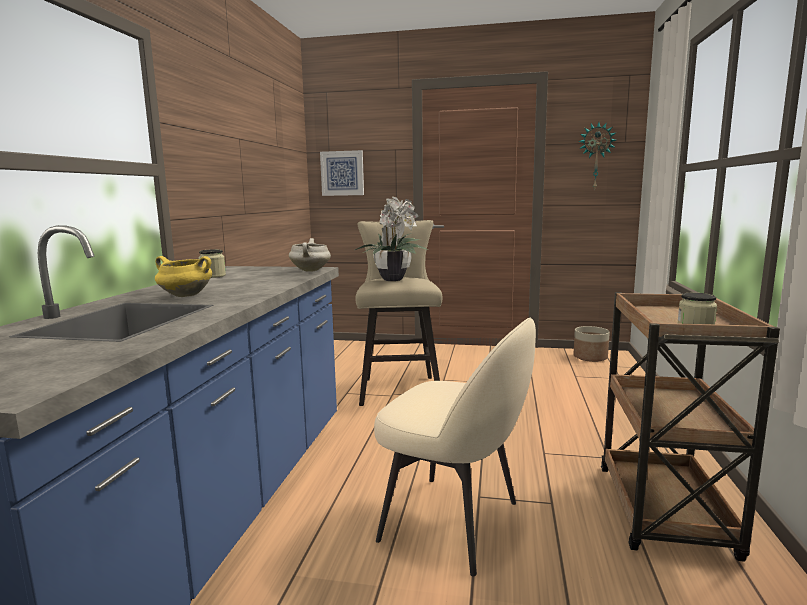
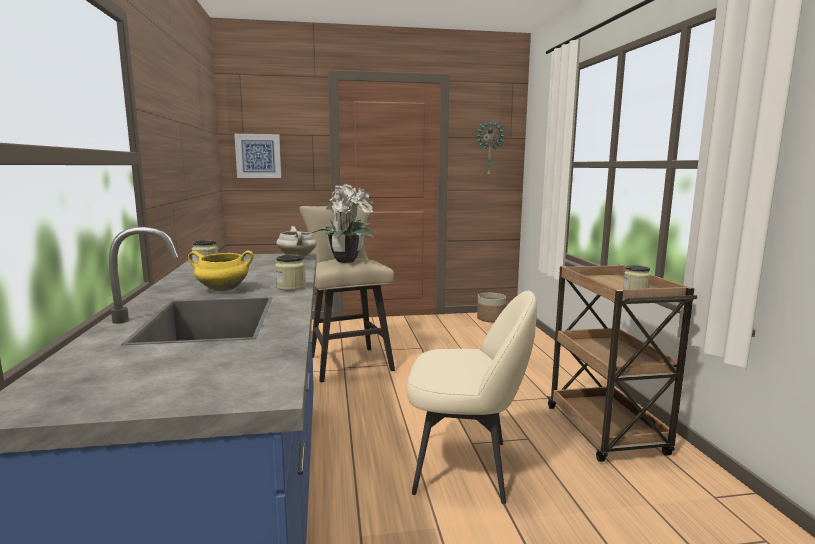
camera: 20 degrees left, 0 degrees up
(249, 296) = (291, 287): none -> jar

